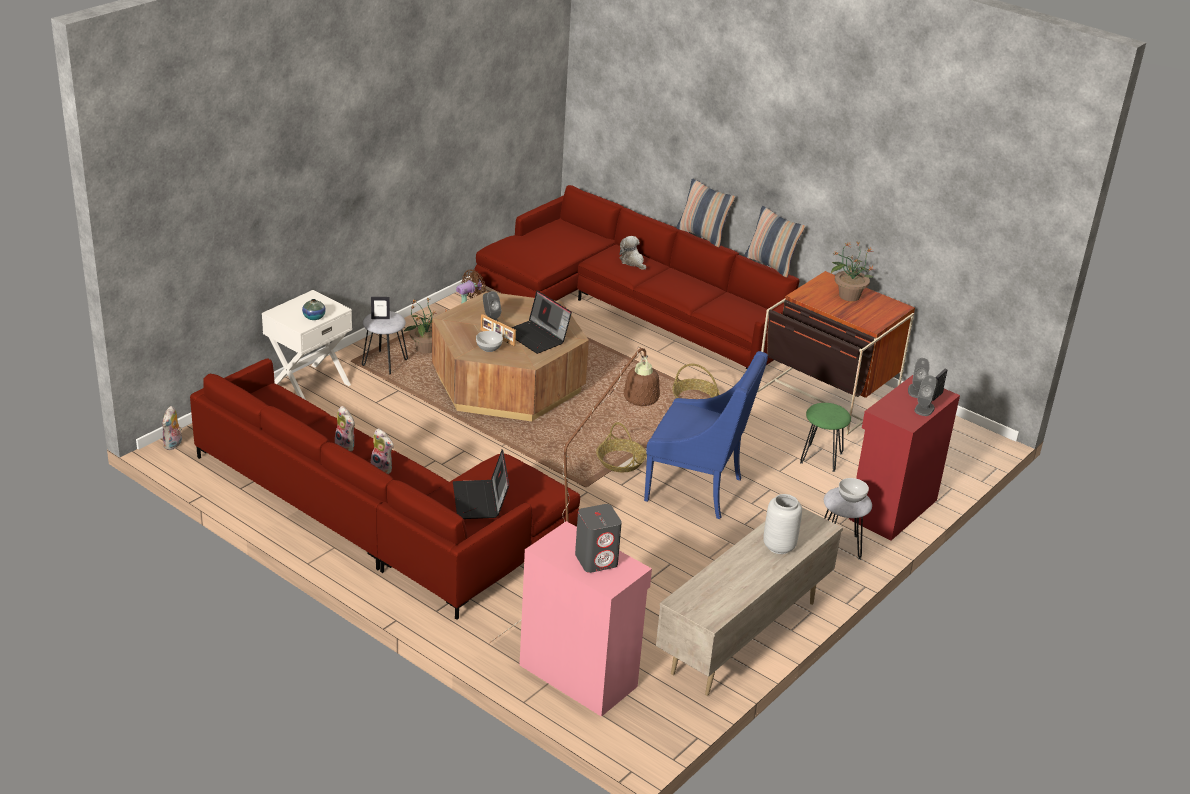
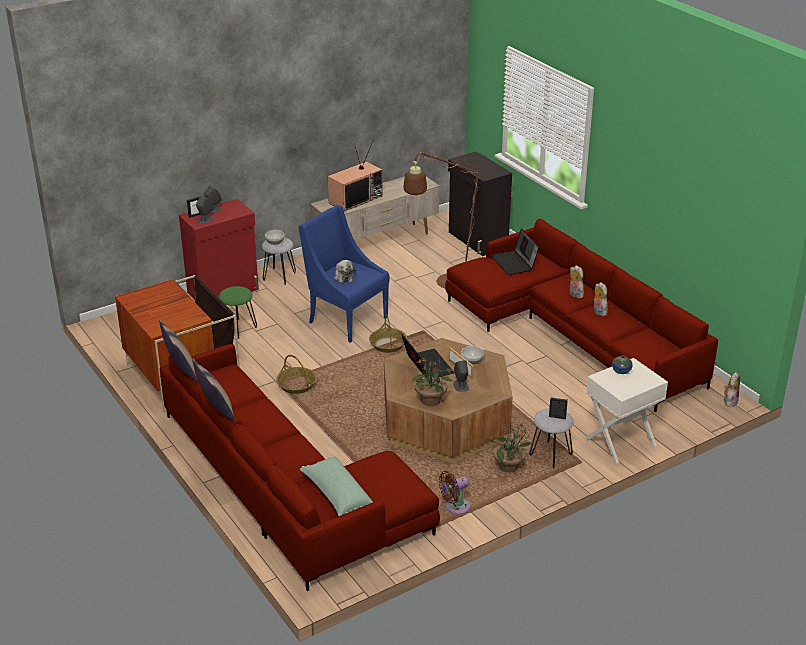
camera: 160 degrees left, 0 degrees up
(481, 501) = (515, 263): laptop -> laptop turned 150 degrees clockwise
(564, 238) = (336, 495): none -> green pillow
(578, 674) = (477, 240): pink cabinet -> black cabinet
(596, 560) = (475, 164): grey speaker -> none
(632, 262) = (282, 455): plush toy -> plush toy (343, 276)
(779, 547) = (355, 199): grey vase -> television
(848, 295) = (157, 312): potted plant -> potted plant (431, 401)

